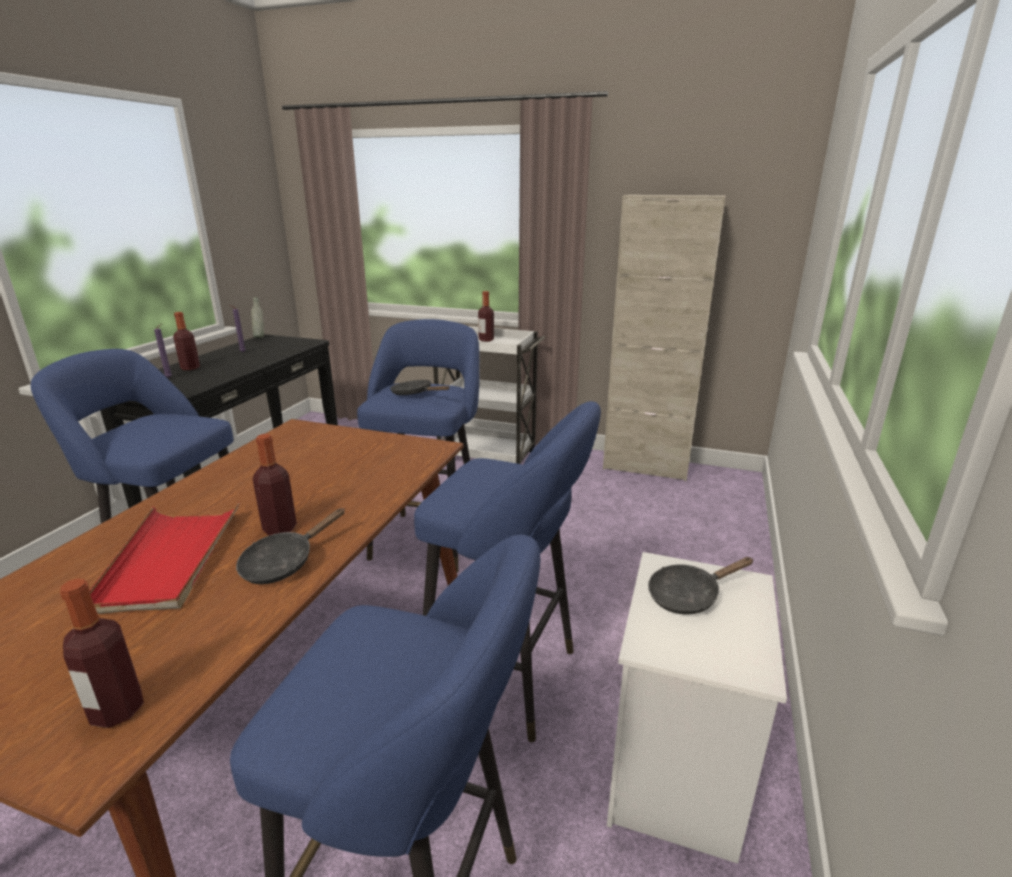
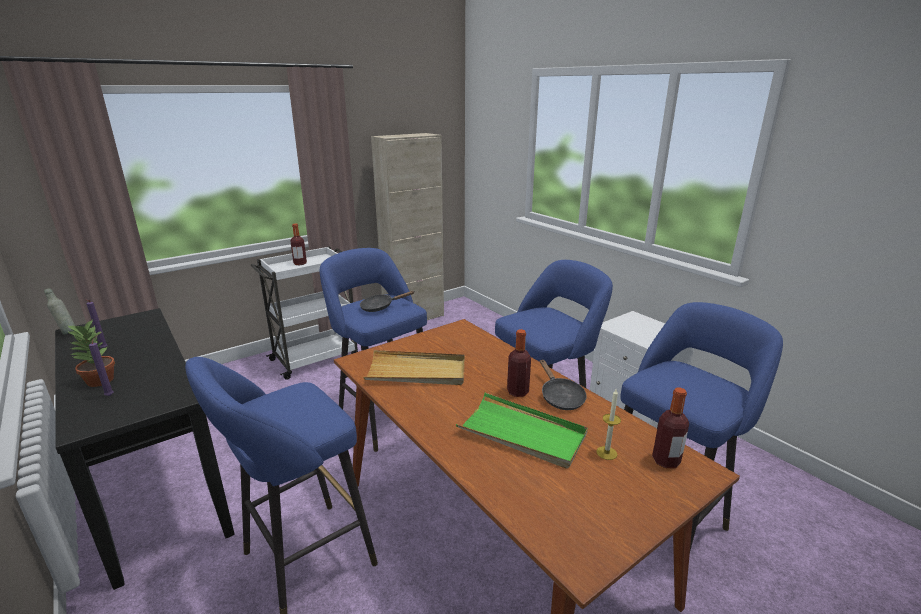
camera: 55 degrees left, 0 degrees up
(132, 641) = (606, 453): none -> candle
(169, 560) = (522, 433): red tray -> green tray
(190, 368) = (99, 381): bottle -> potted plant
(291, 459) = (417, 372): none -> beige tray
(688, 596) = (634, 329): black frying pan -> none

